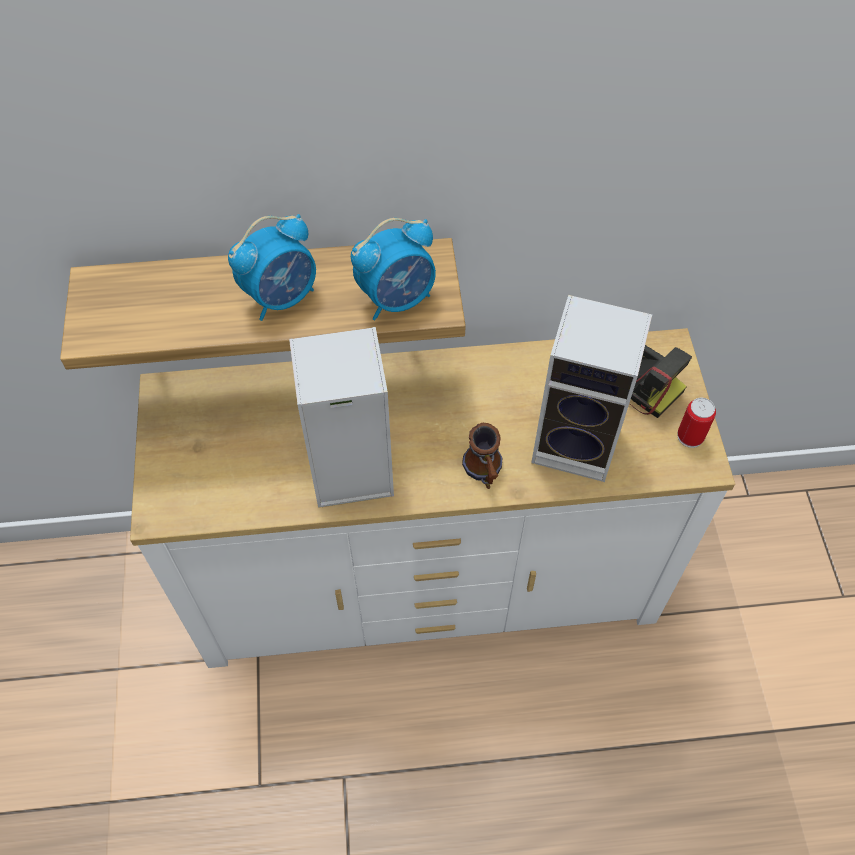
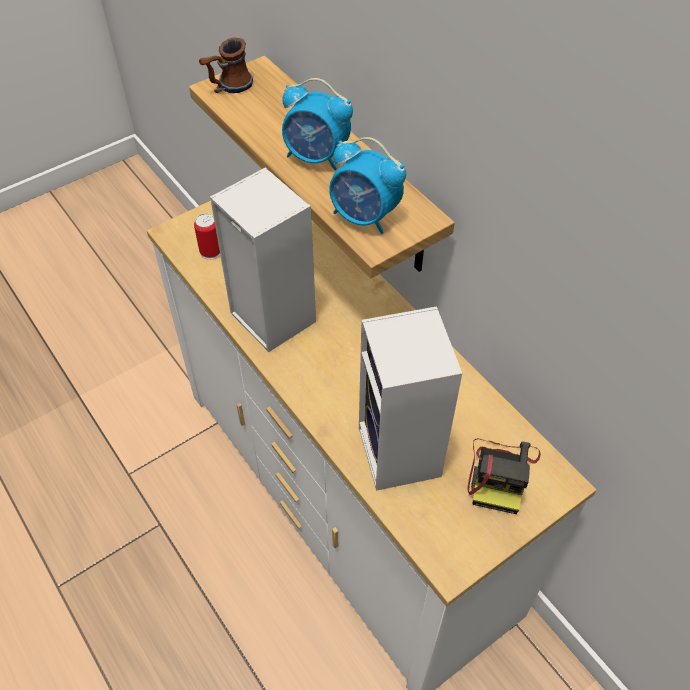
camera: 60 degrees right, 5 degrees down
(484, 473) = (326, 400): mug -> mug (228, 87)
(690, 436) = (472, 541): can -> can (211, 251)

